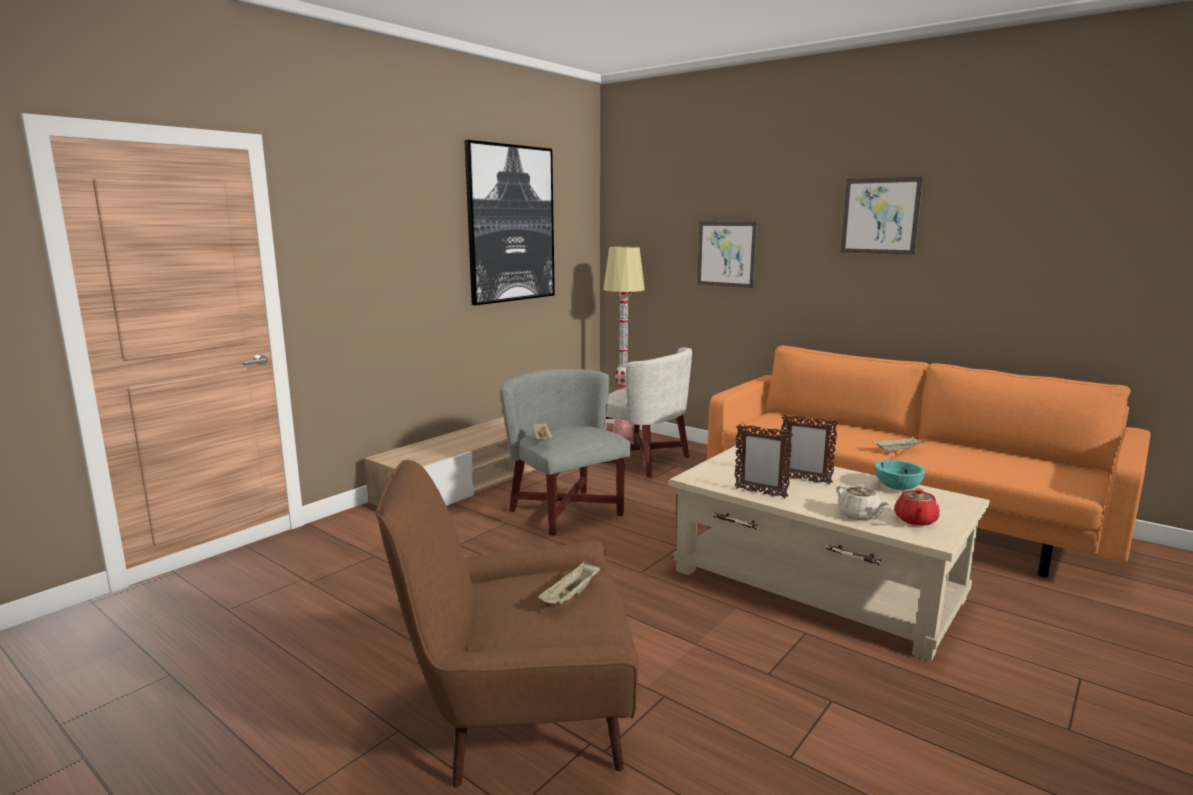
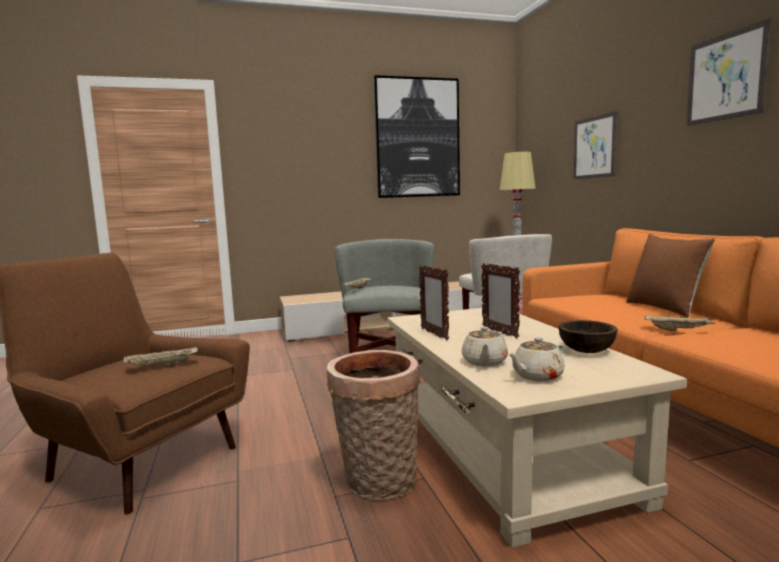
camera: 35 degrees right, 5 degrees down
(779, 650) = (377, 482): none -> basket
(848, 426) = (665, 308): none -> brown pillow
(898, 487) = (587, 351): turquoise bowl -> brown bowl
(915, 520) = (536, 376): red teapot -> beige teapot

